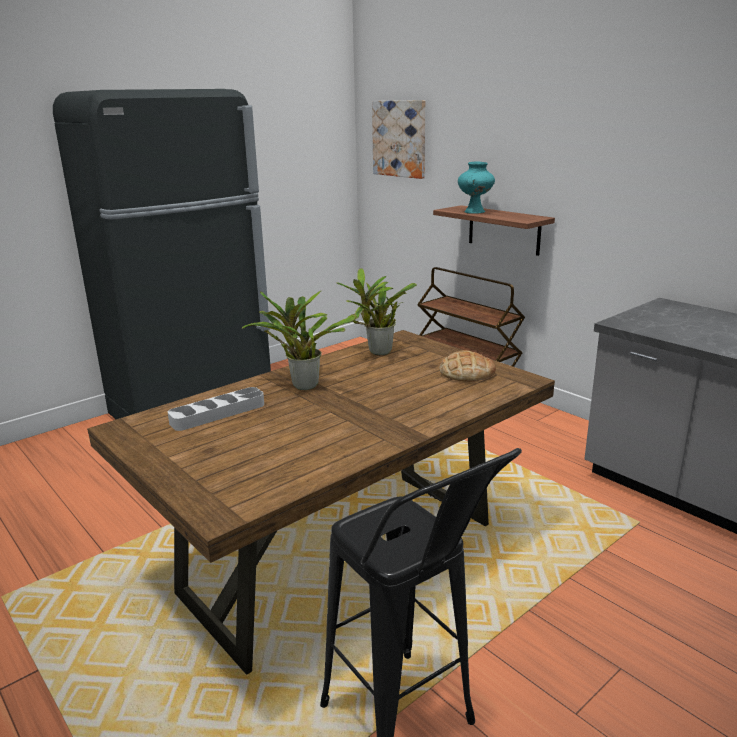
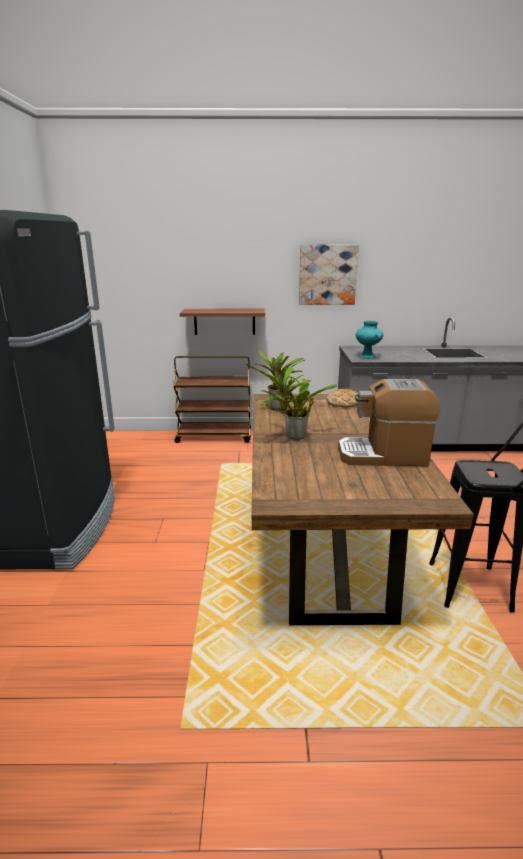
camera: 50 degrees left, 0 degrees up
(218, 413) = (298, 468): grey tray -> none
(320, 442) = (383, 455): none -> coffee machine
(400, 138) = (114, 261): picture -> picture (327, 275)
(475, 212) = (211, 311): turquoise vase -> turquoise vase (367, 357)

